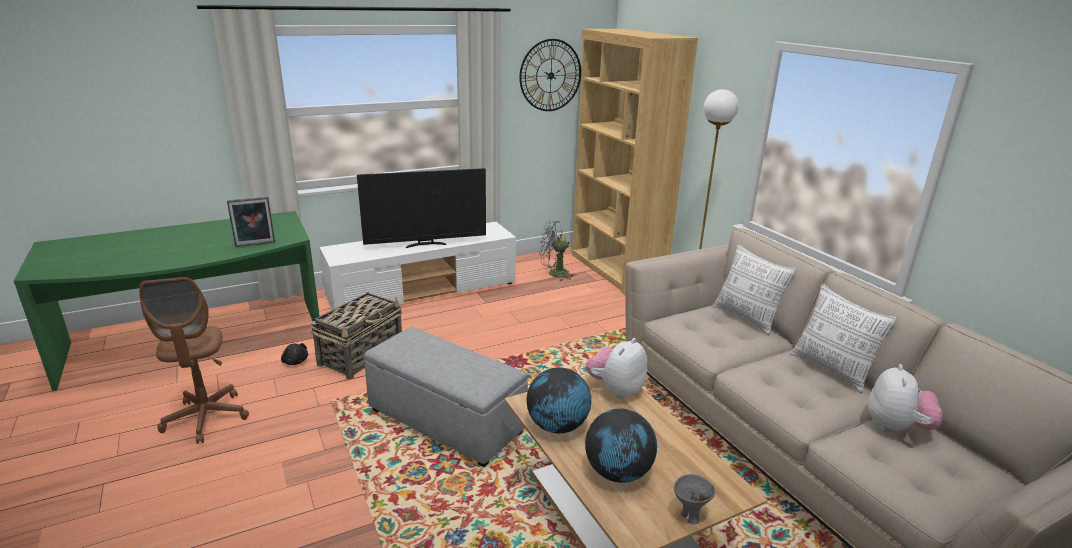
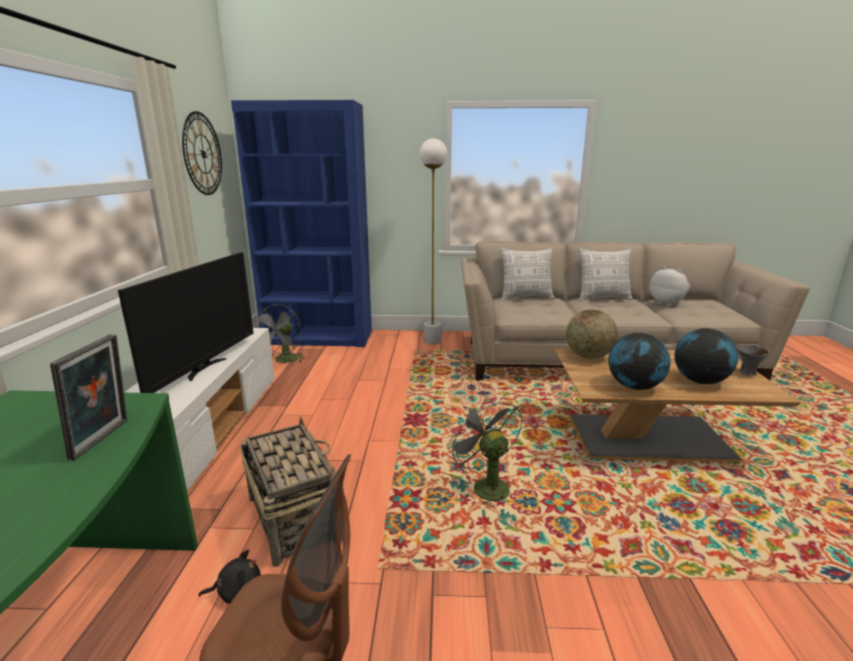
camera: 60 degrees left, 5 degrees down
(445, 421) = (485, 485): grey ottoman -> grey fan
(616, 270) = (318, 338): brown bookcase -> blue bookcase
(616, 390) = (588, 356): plush toy -> globe

